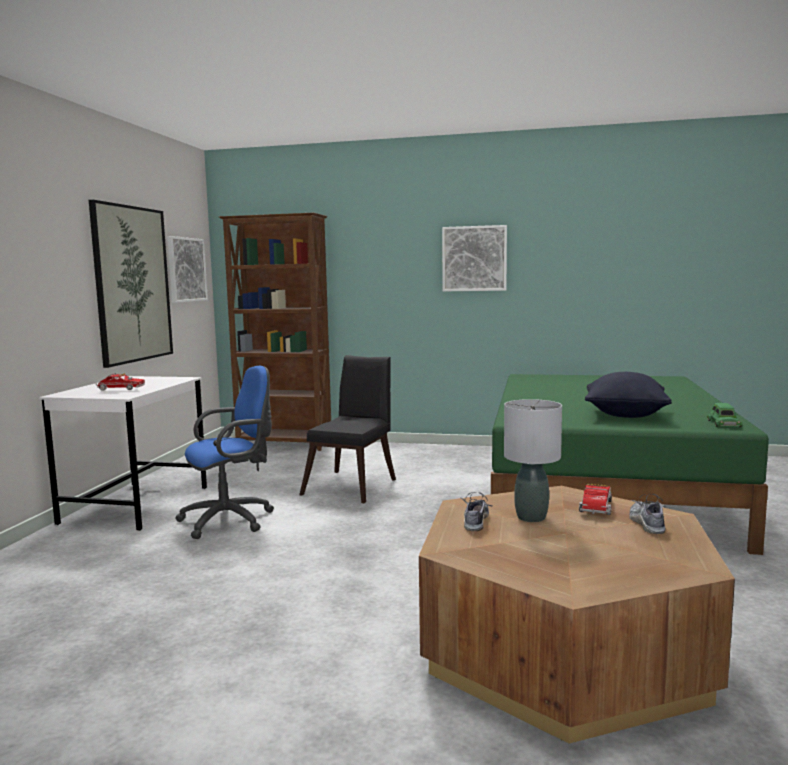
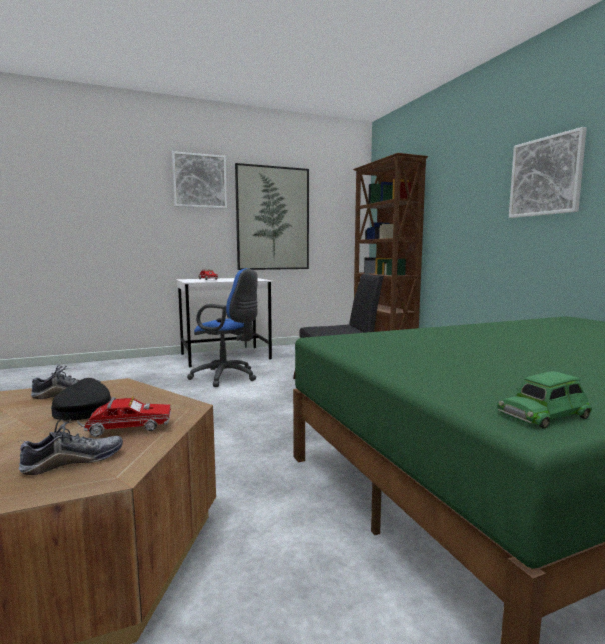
camera: 55 degrees right, 0 degrees up
(186, 269) = (335, 211): picture -> picture (199, 181)
(531, 517) = (83, 409): grey table lamp -> black cap
(625, 415) = (458, 364): black pillow -> none

